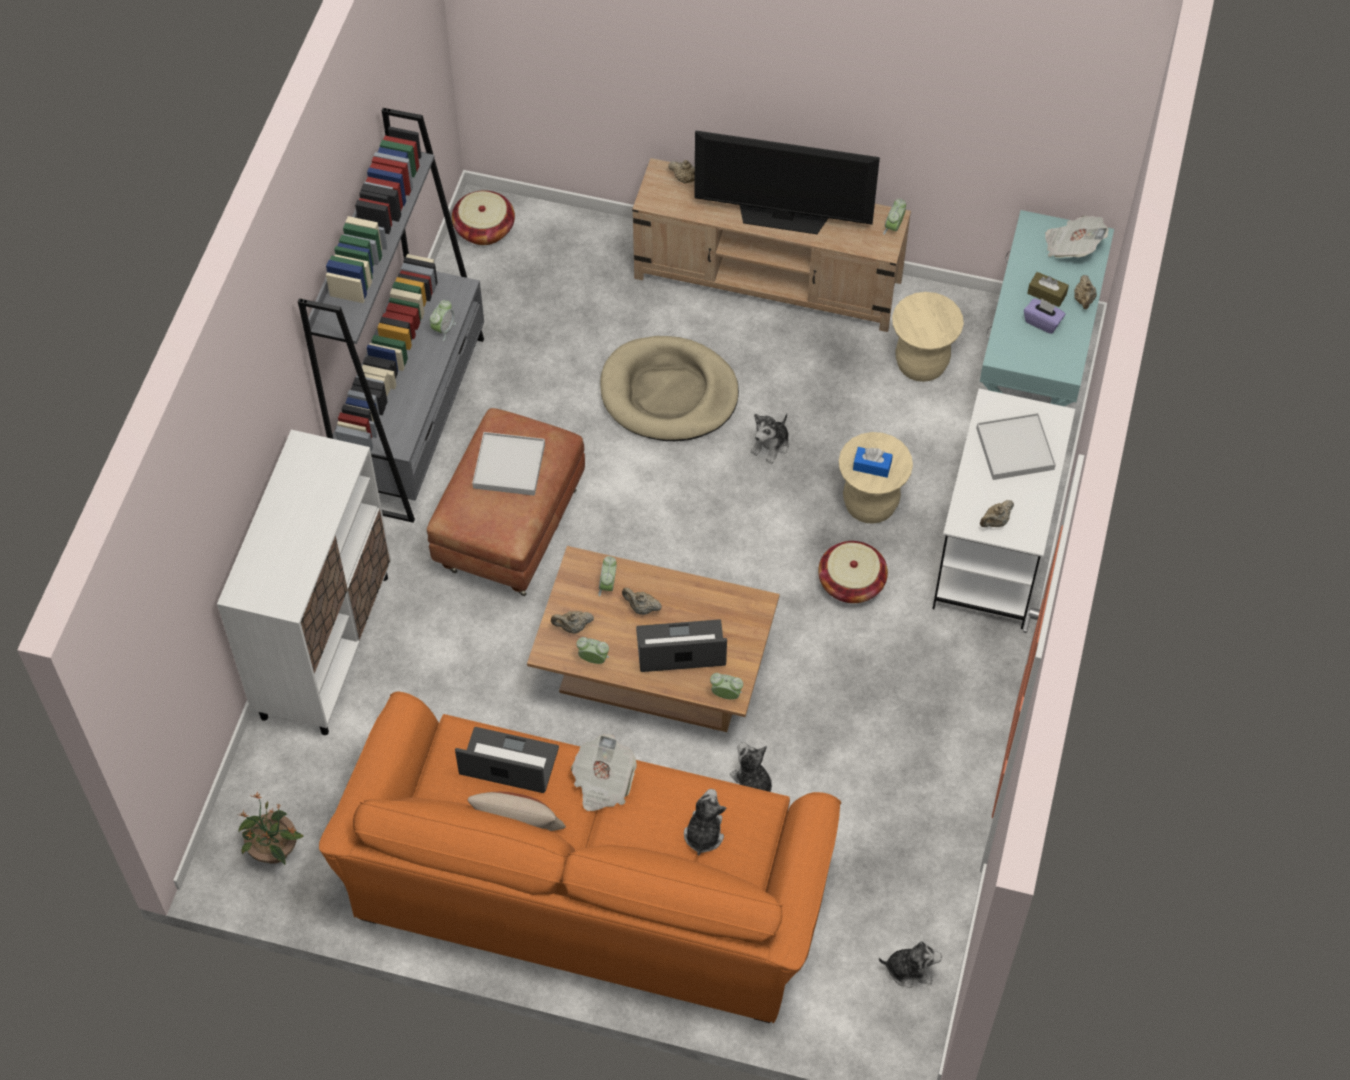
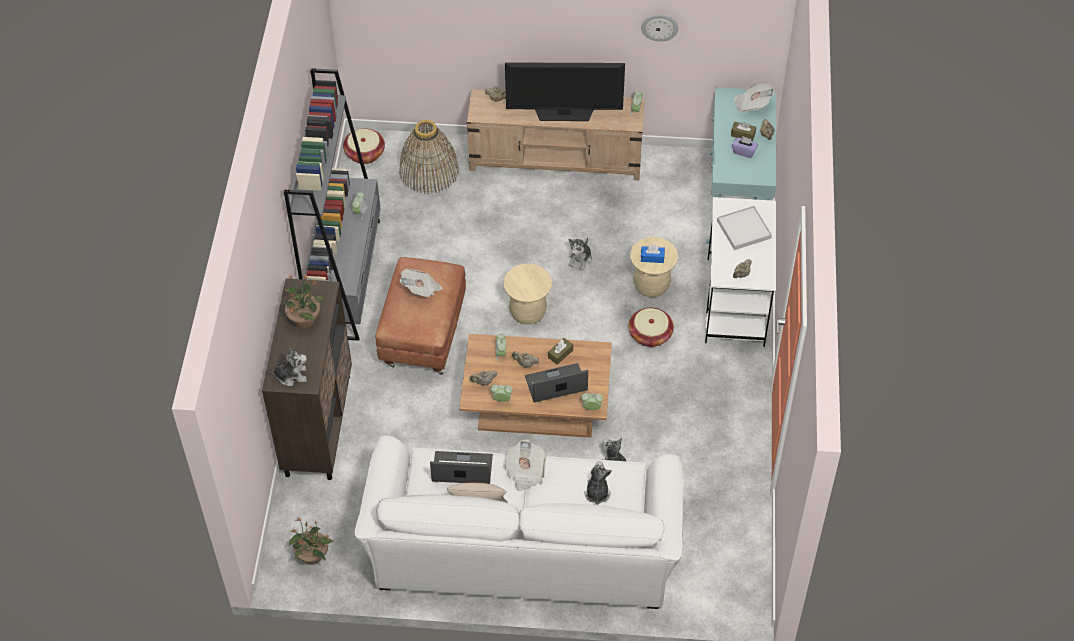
camera: 10 degrees left, 5 degrees down
(305, 499) = (305, 319): none -> potted plant
(325, 645) = (318, 424): white cabinet -> brown cabinet
(509, 466) = (421, 289): white tray -> newspaper
(573, 270) = (428, 171): none -> basket
(589, 883) = (523, 543): orange sofa -> white sofa
(668, 393) = (507, 237): beige dog bed -> none
(697, 600) = (560, 354): none -> brown tissue box
(909, 969) = (739, 562): plush toy -> plush toy (291, 375)
(921, 364) = (665, 196): beige stool -> beige stool (528, 313)
(941, 108) = (659, 27): none -> wall clock

